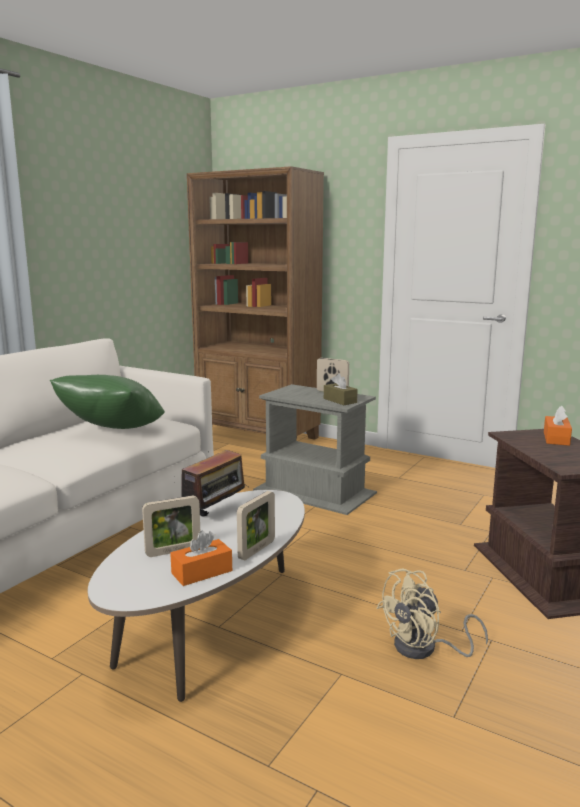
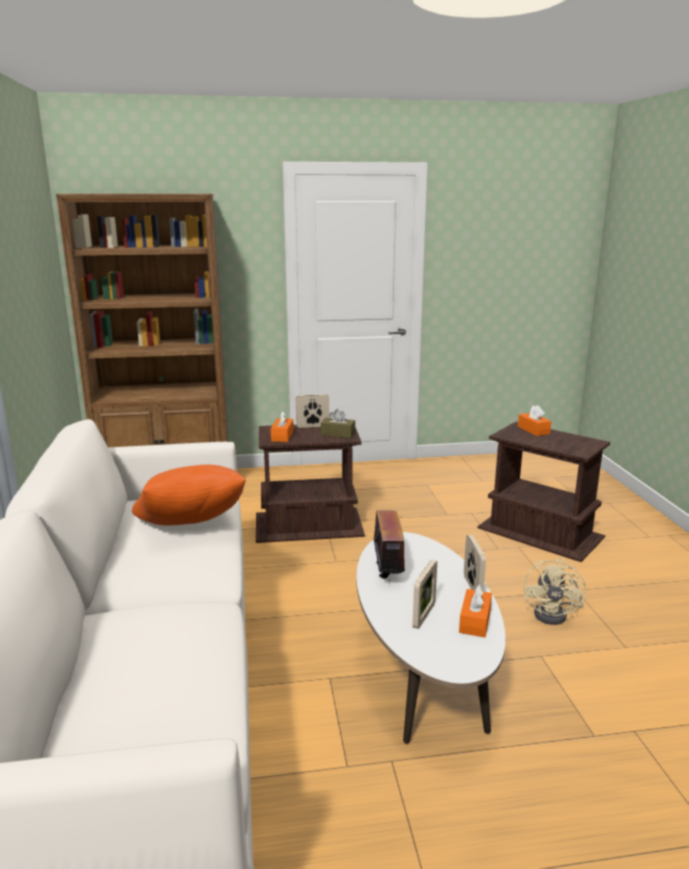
camera: 40 degrees left, 5 degrees up
(112, 432) = (190, 528): green pillow -> orange pillow
(291, 393) = (282, 436): none -> orange tissue box
(313, 491) = (307, 525): grey side table -> brown side table

